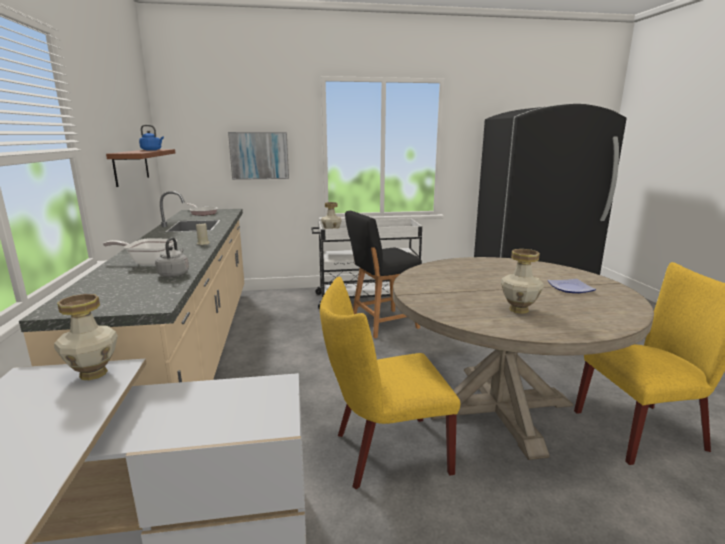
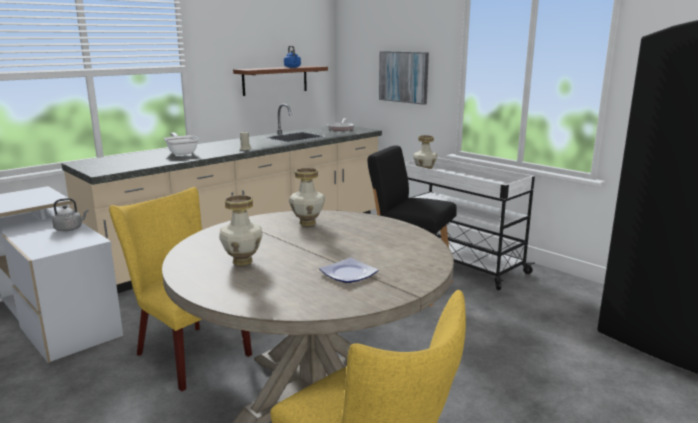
camera: 55 degrees right, 0 degrees up
(93, 373) = (48, 197): vase -> vase (308, 223)
(174, 274) = (163, 161): grey kettle -> grey kettle (70, 229)

